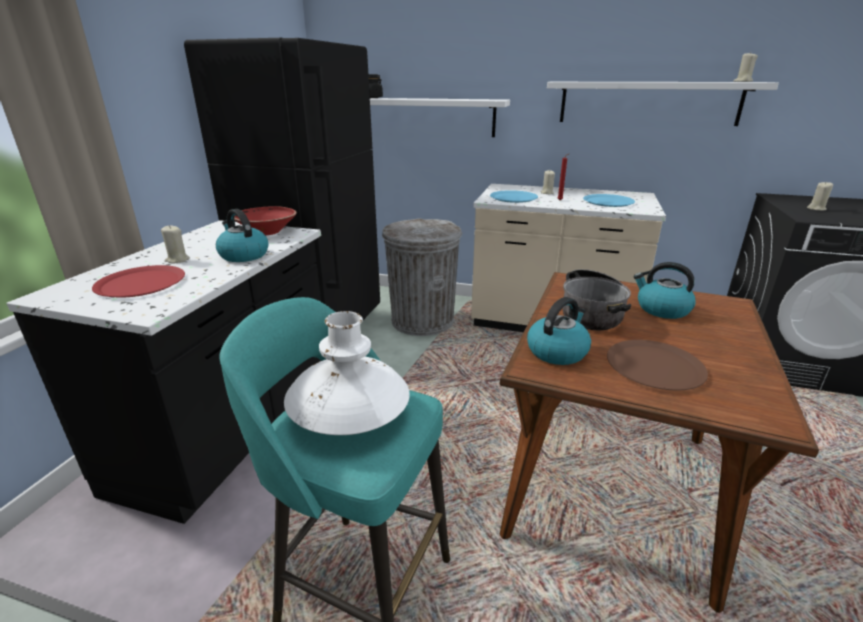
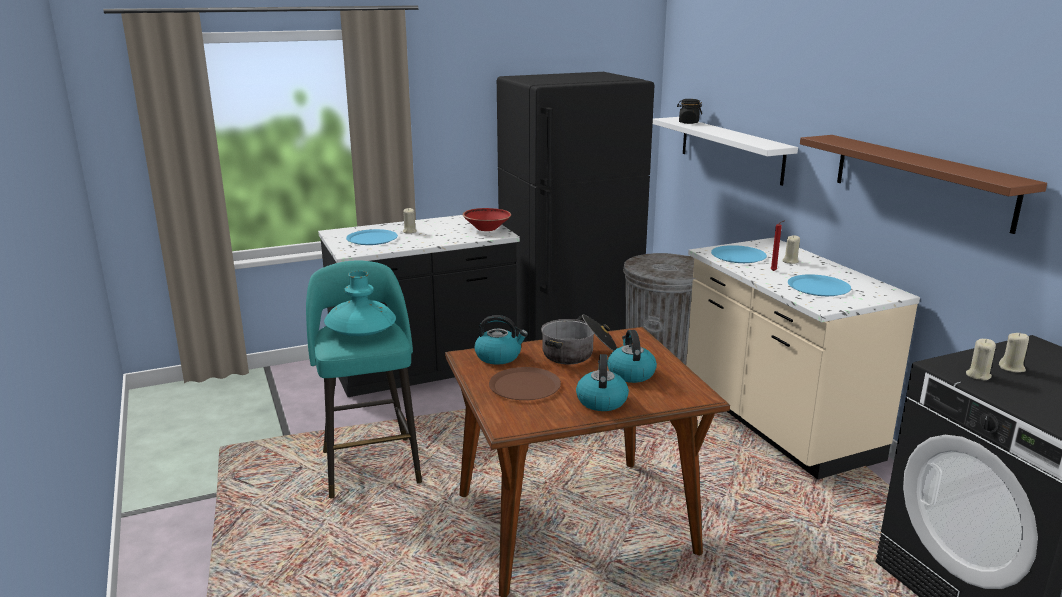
camera: 50 degrees right, 5 degrees down
(140, 283) = (372, 238): red plate -> blue plate
(243, 255) = (441, 239): kettle -> kettle (601, 400)
(349, 413) = (361, 331): white vase -> turquoise vase
(648, 103) = (920, 180): white shelf -> brown shelf
(742, 81) = (989, 177): beige candle -> beige candle (978, 375)

